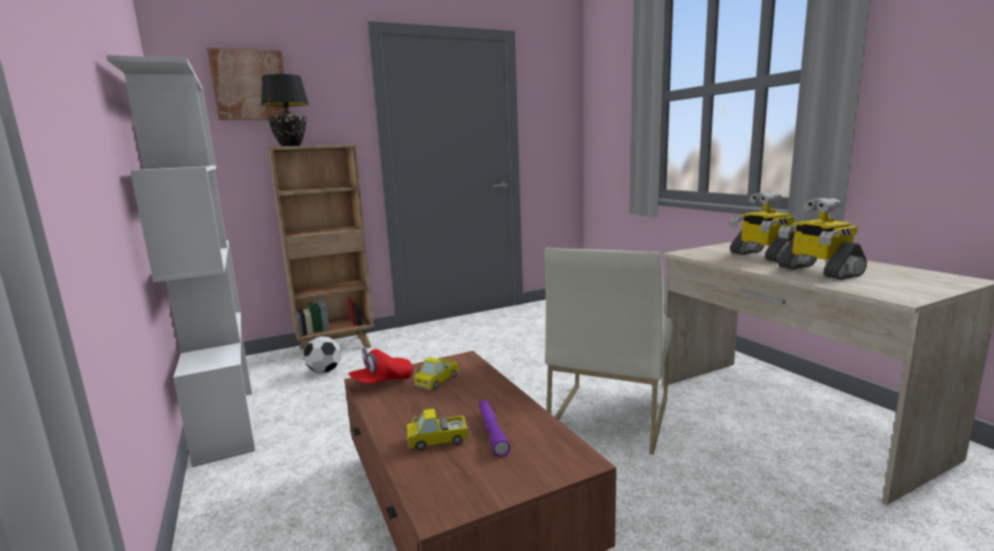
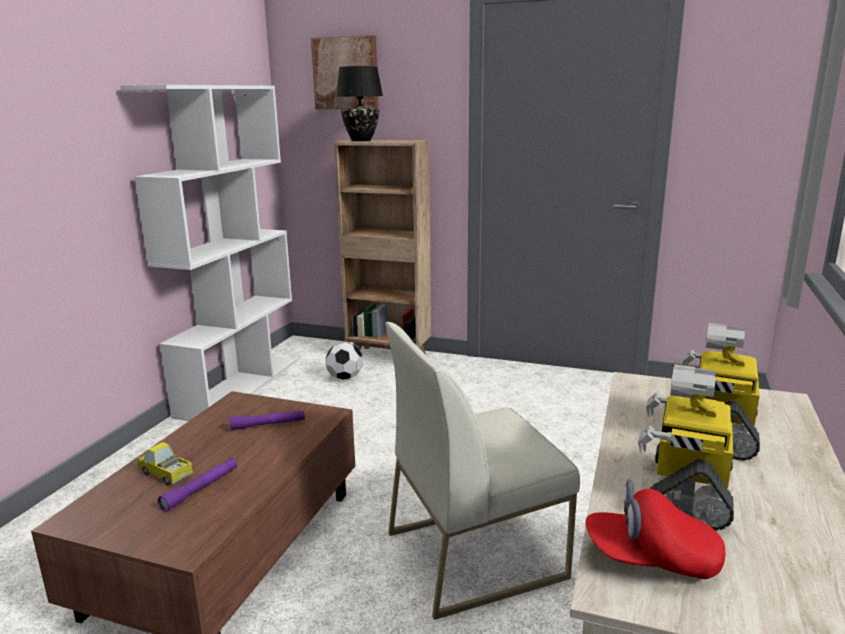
camera: 45 degrees right, 5 degrees up
(382, 382) = (241, 406): red cap -> red cap (651, 559)
(437, 381) = (268, 425): toy truck -> purple flashlight

